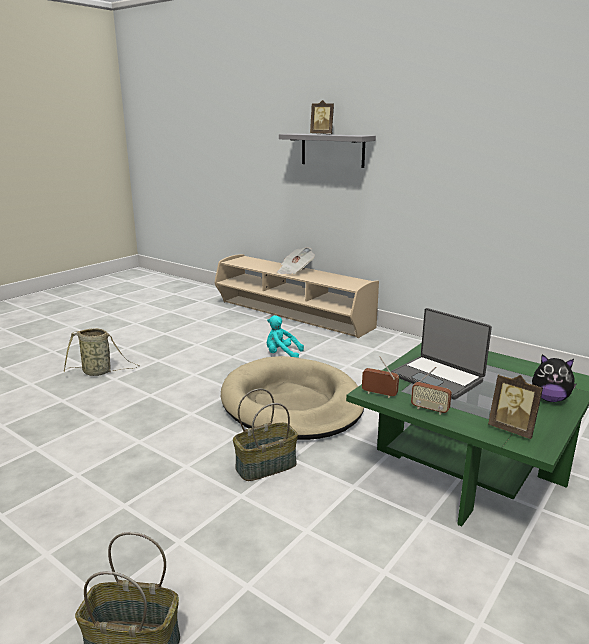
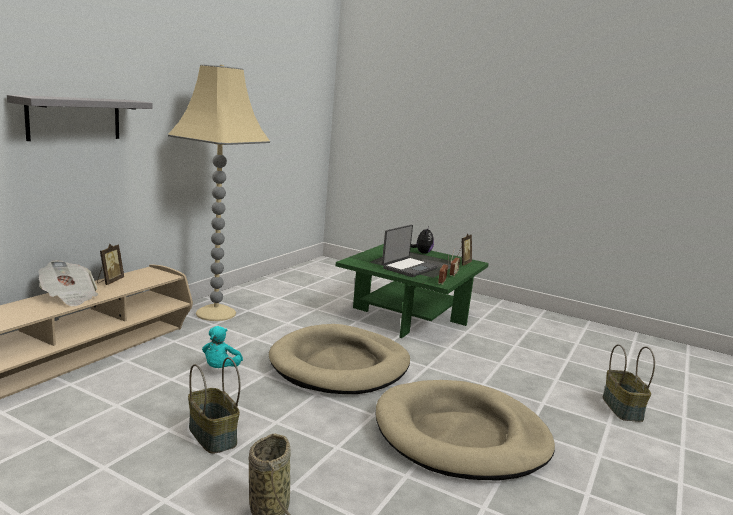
camera: 100 degrees left, 5 degrees down
(137, 456) = (461, 435): none -> beige dog bed
(266, 465) = (442, 375): basket -> basket (211, 435)
(322, 134) = (80, 98): picture frame -> picture frame (109, 281)
(403, 348) = (216, 313): none -> beige floor lamp

